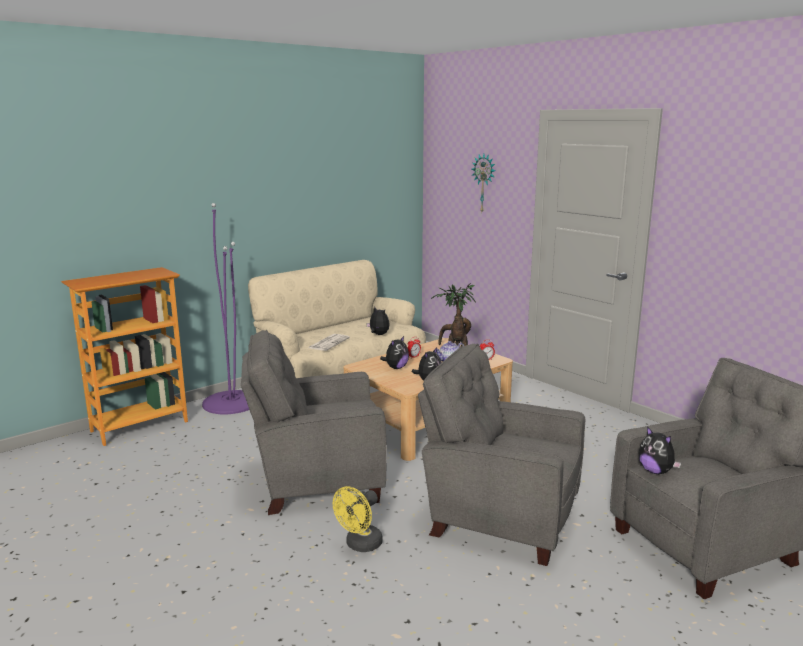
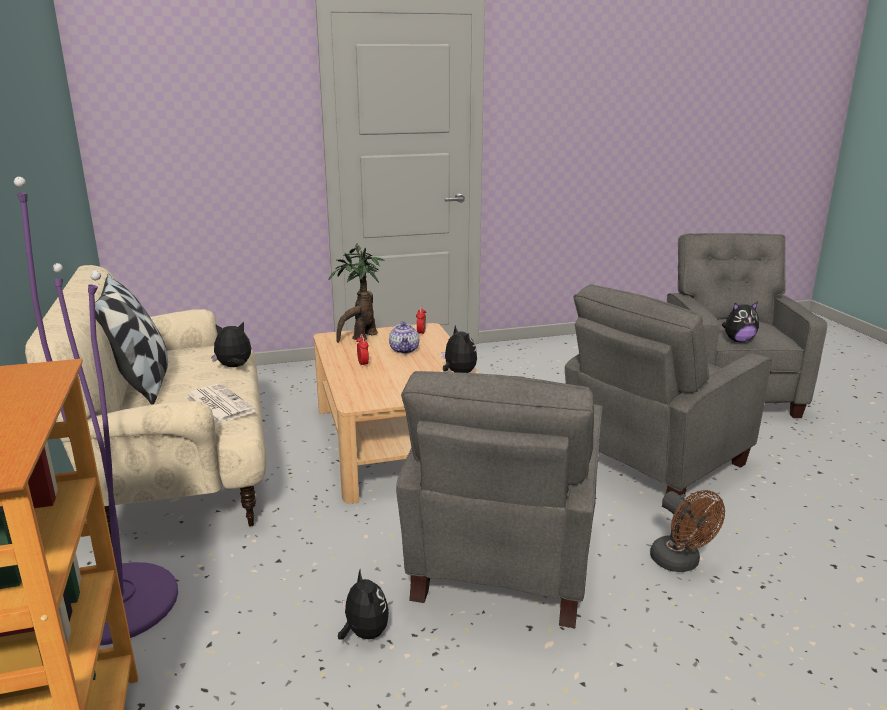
camera: 65 degrees left, 5 degrees up
(338, 325) = (142, 384): none -> pillow
(360, 545) = (680, 563): yellow fan -> brown fan
(396, 368) = (390, 381): plush toy -> plush toy (364, 633)
(484, 183) = (224, 108): wall clock -> none

